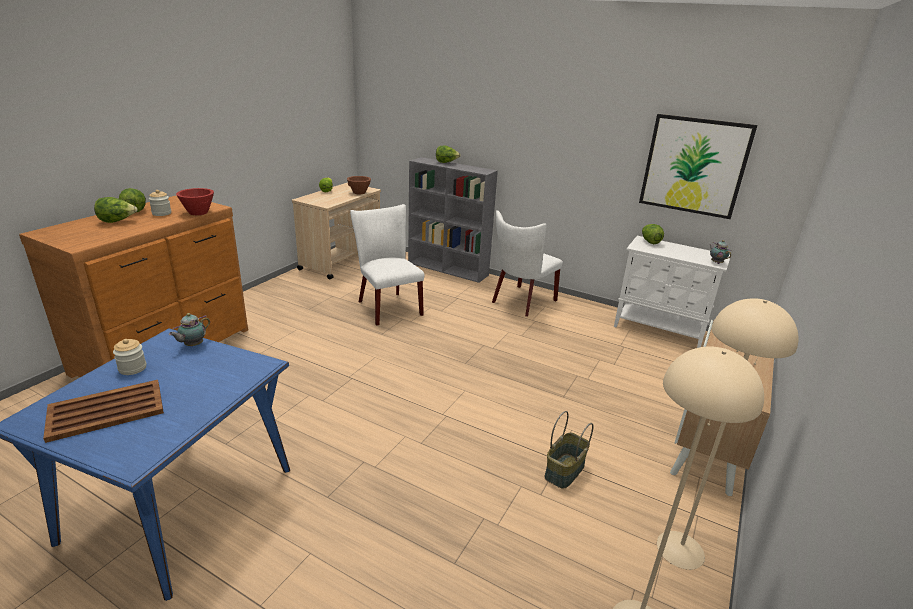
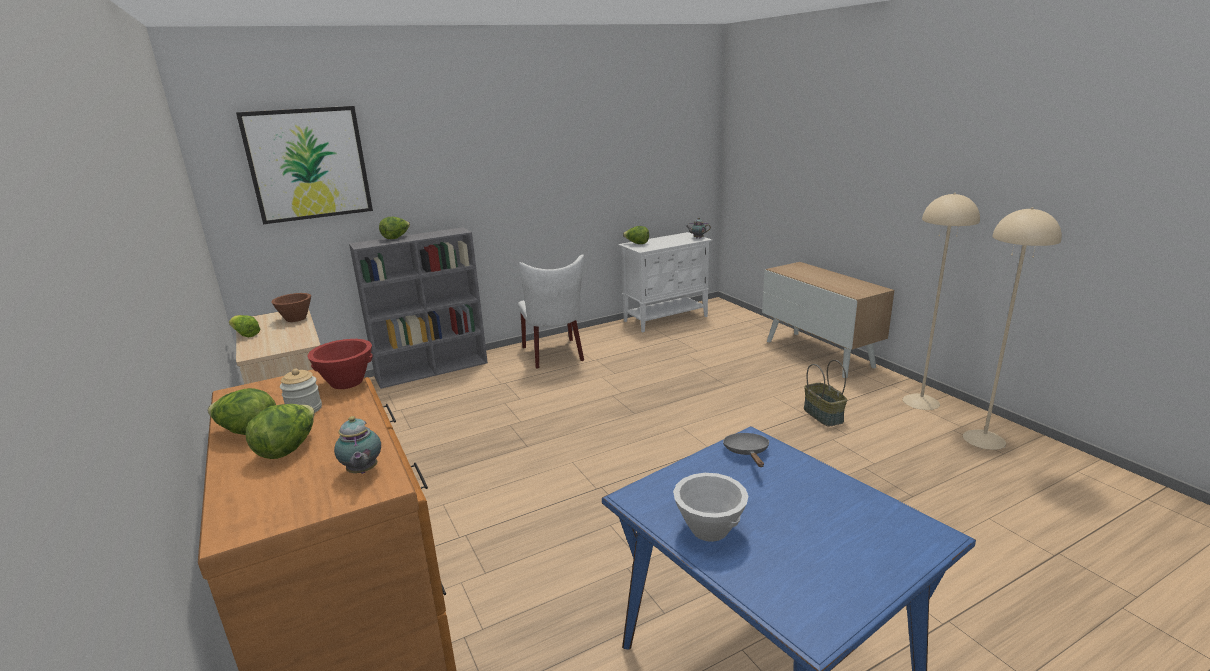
camera: 55 degrees left, 5 degrees down
(105, 411) = (813, 554): brown tray -> none
(132, 368) = (709, 530): jar -> white bowl
(192, 345) = (673, 480): teapot -> teapot (362, 472)
(241, 366) = (747, 452): none -> grey frying pan
(387, 306) = (468, 427): white chair -> none
(694, 166) = (644, 166): picture -> picture (308, 164)

